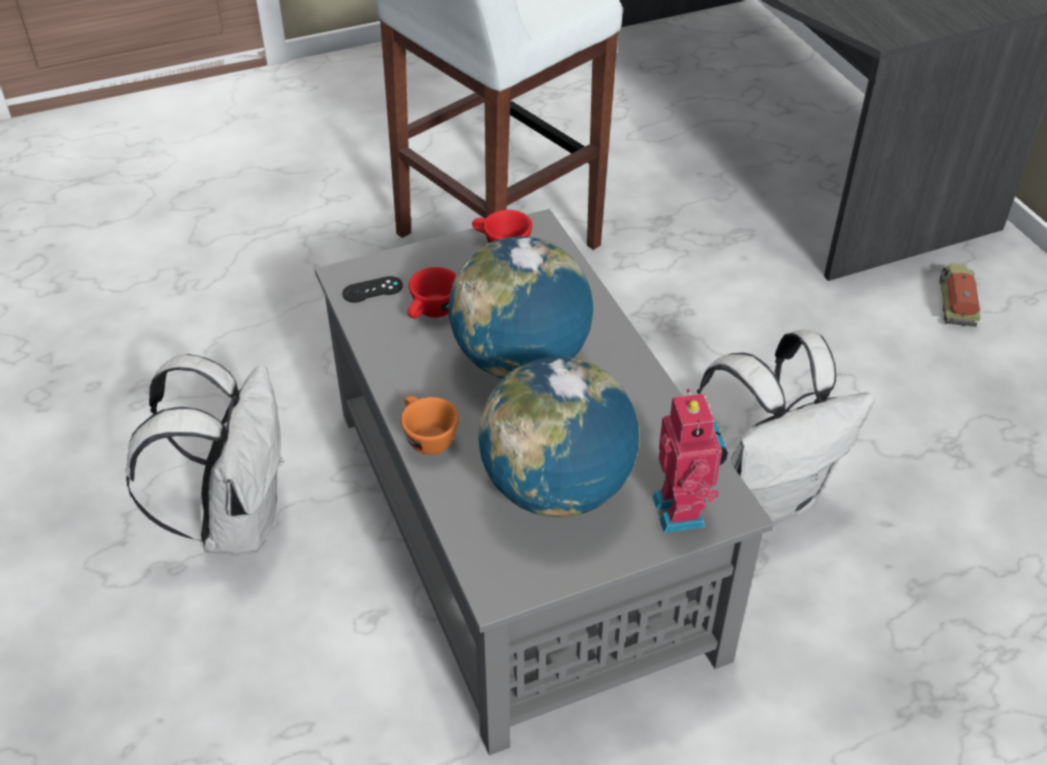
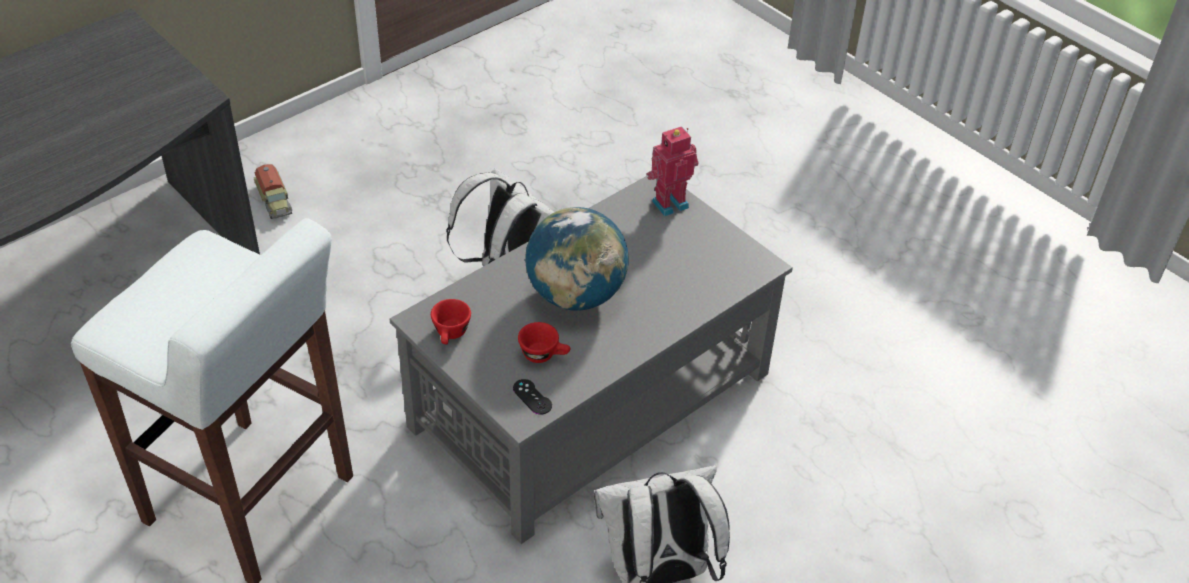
camera: 110 degrees left, 0 degrees up
(426, 437) = (668, 325): orange cup -> none
(557, 489) = (679, 256): globe -> none
(955, 303) = (274, 201): toy truck -> toy truck turned 105 degrees counterclockwise

